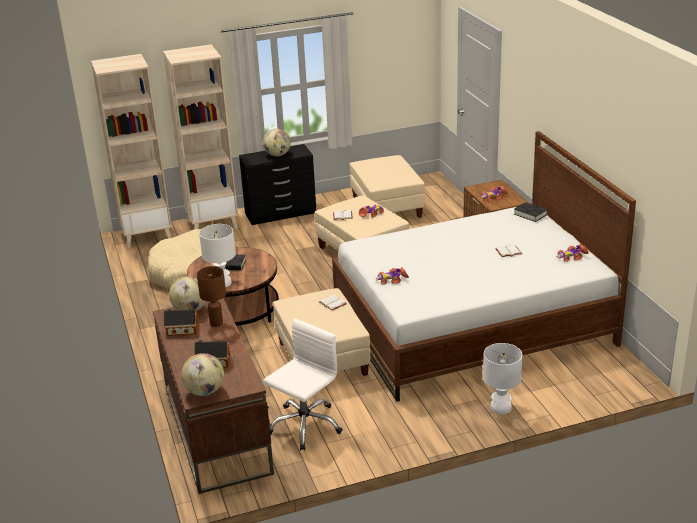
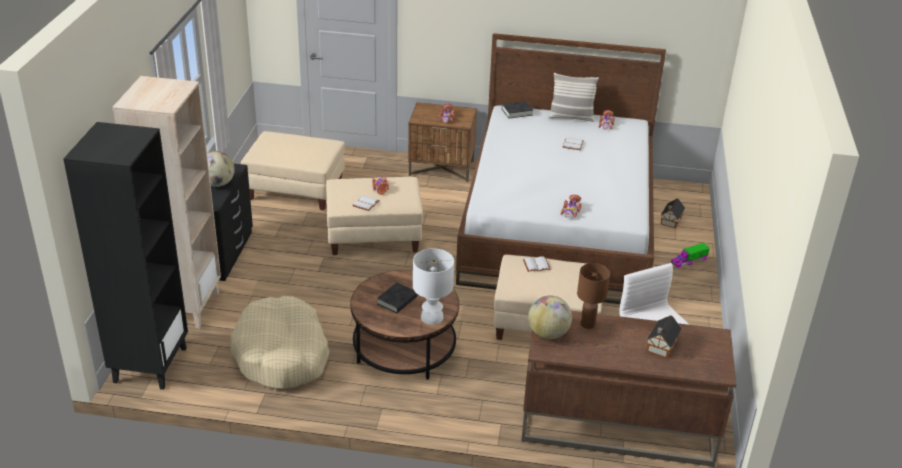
camera: 65 degrees left, 5 degrees up
(147, 236) = (150, 364): beige bookcase -> black bookcase
(181, 329) = (583, 349): toy house -> toy house (670, 221)
(205, 391) = (712, 364): globe -> none
(500, 408) = (689, 261): white table lamp -> toy truck
(558, 238) = (571, 117): none -> pillow

